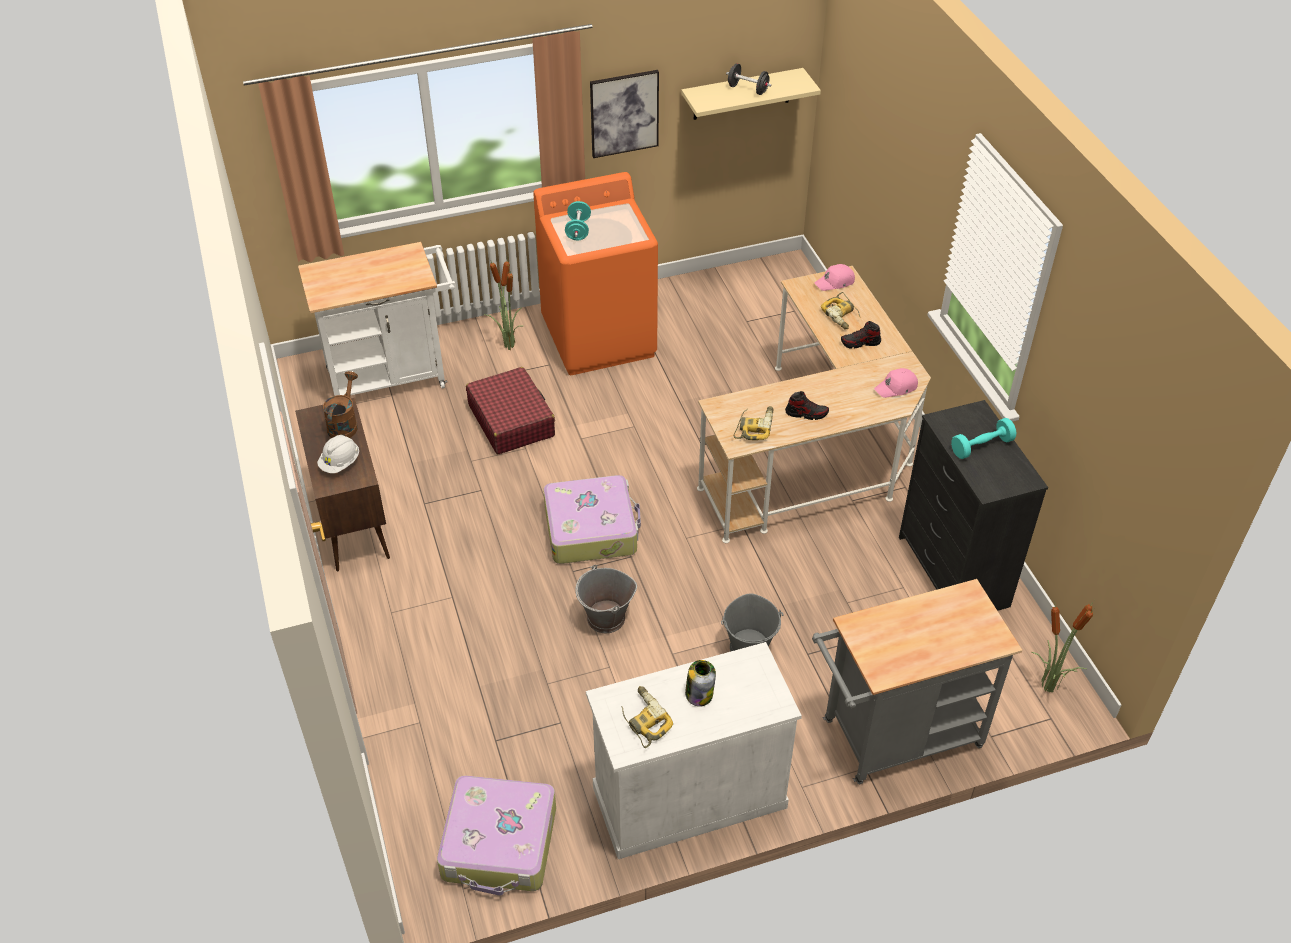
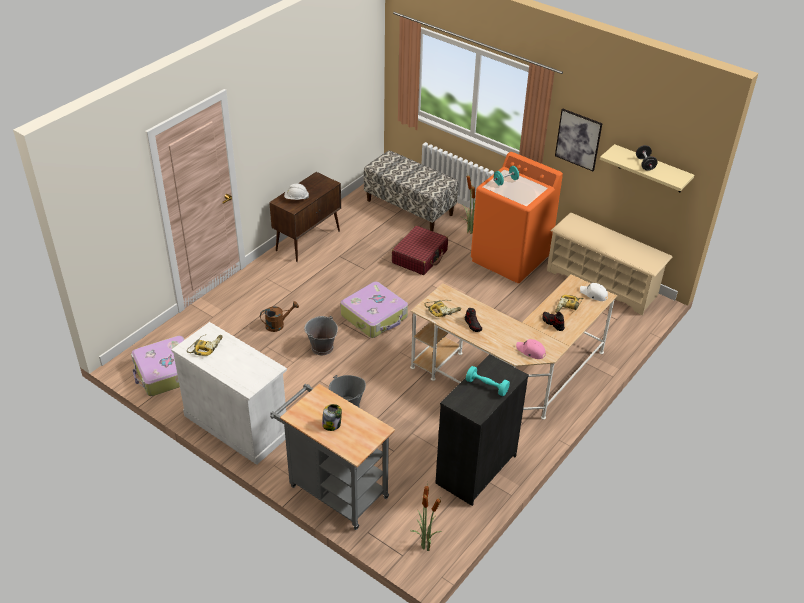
camera: 55 degrees right, 5 degrees down
(344, 424) = (321, 188): brown watering can -> brown watering can (278, 324)
(394, 376) = (410, 207): white cart -> bench
(699, 693) = (235, 358): jar -> jar (332, 424)
(721, 286) = (602, 283): none -> beige shoe rack
(835, 282) = (593, 294): pink cap -> white cap

